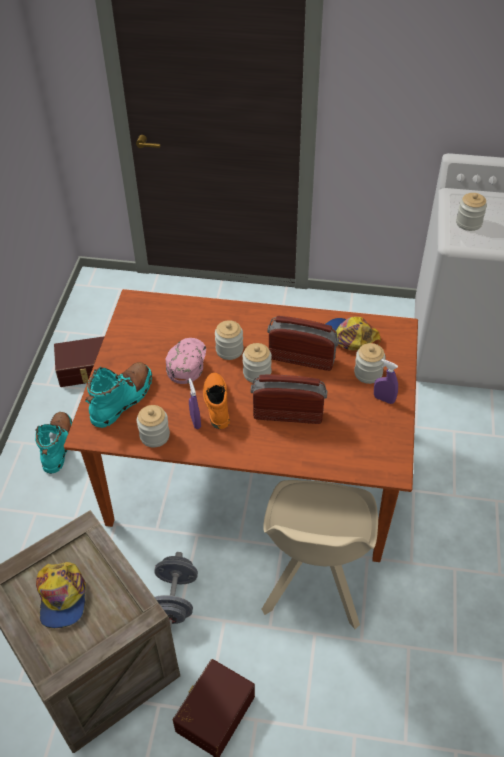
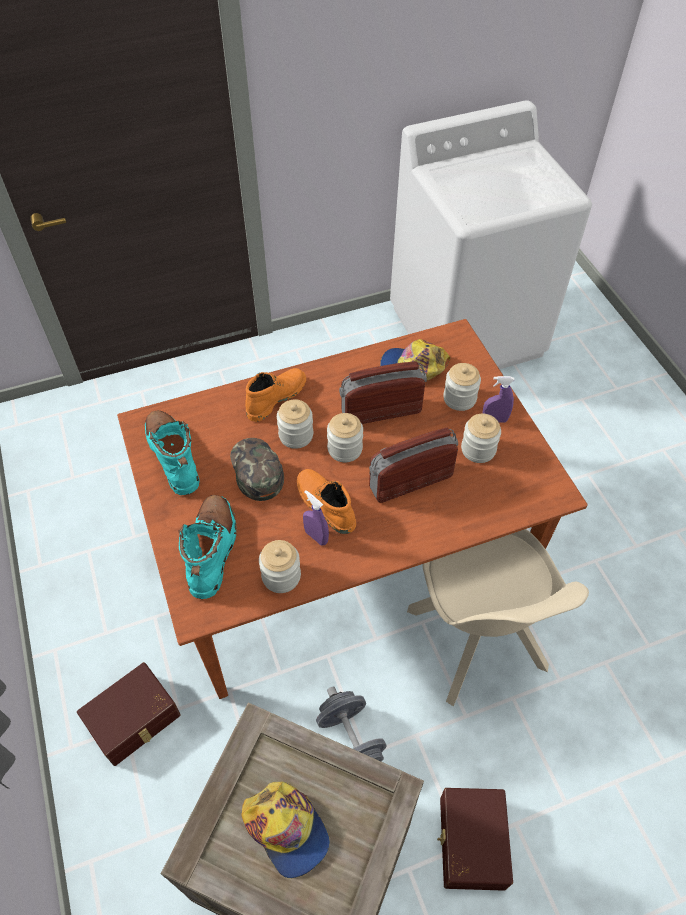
camera: 30 degrees left, 5 degrees up
(58, 446) = (102, 632): turquoise boot -> turquoise boot (174, 457)
(85, 370) = (78, 527): brown storage box -> brown storage box (134, 720)
(186, 362) = (256, 470): pink cap -> green cap
(233, 319) = (275, 397): none -> orange boot
(468, 223) = (469, 195): jar -> jar (478, 449)

